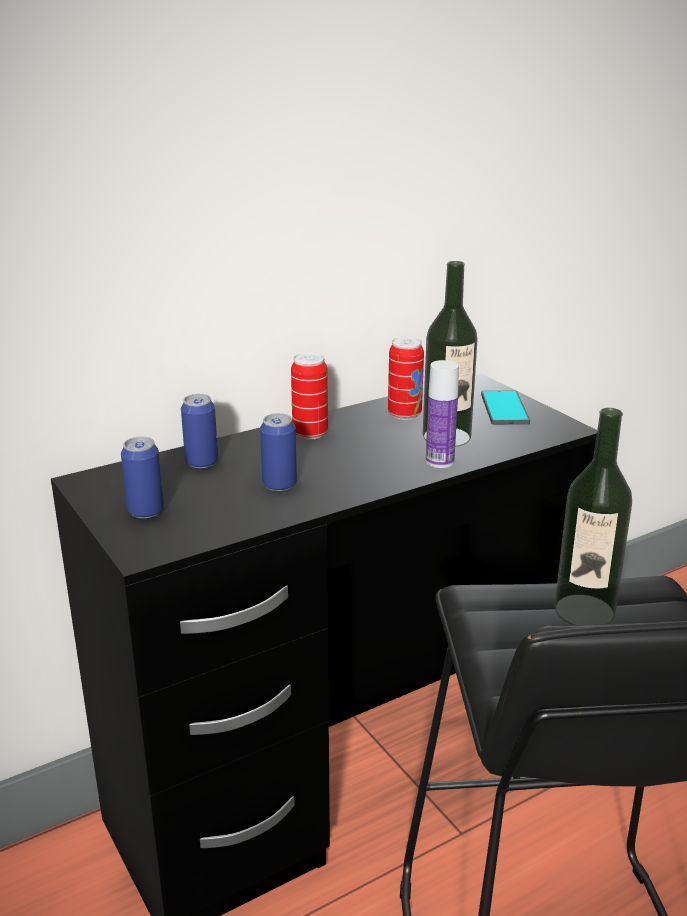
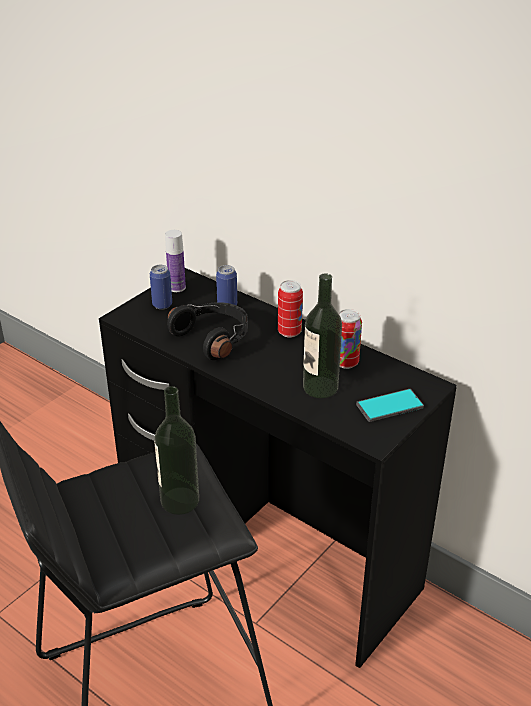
camera: 70 degrees right, 10 degrees up
(279, 484) = (214, 338): can -> black headphones
(439, 461) = (279, 391): bottle -> bottle (177, 287)

